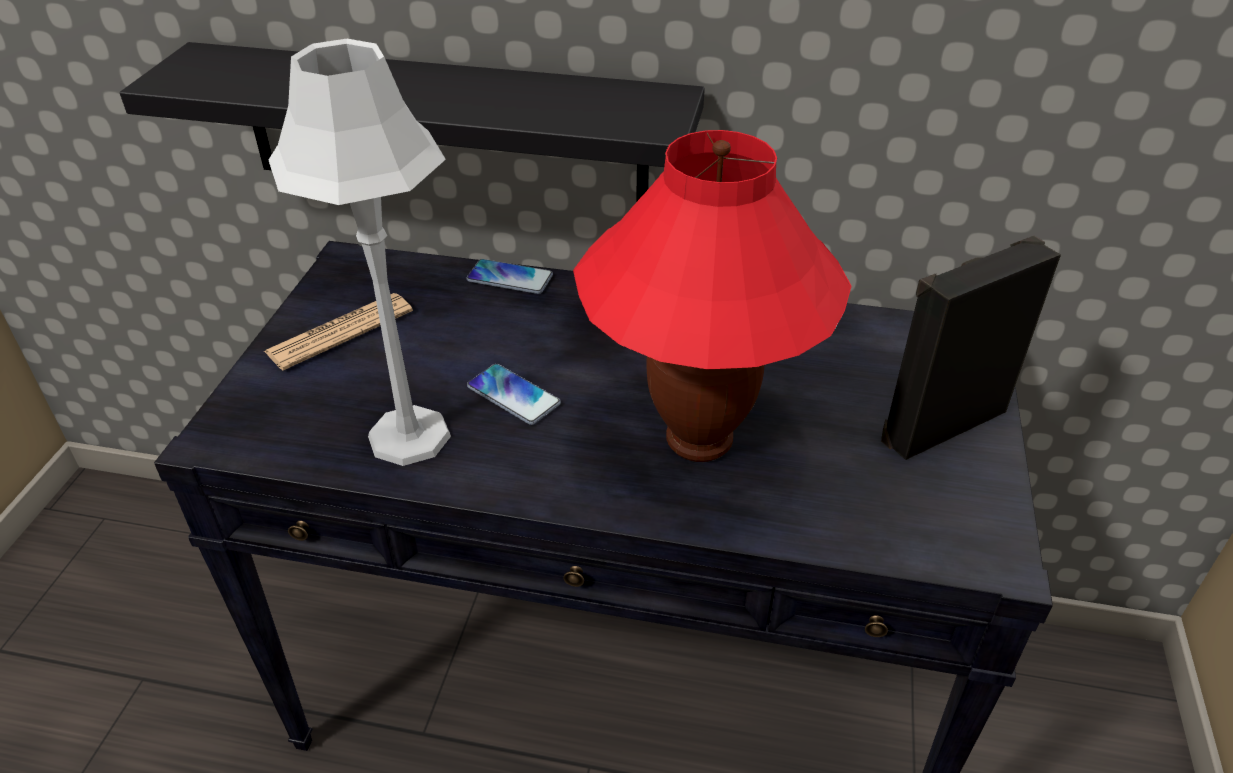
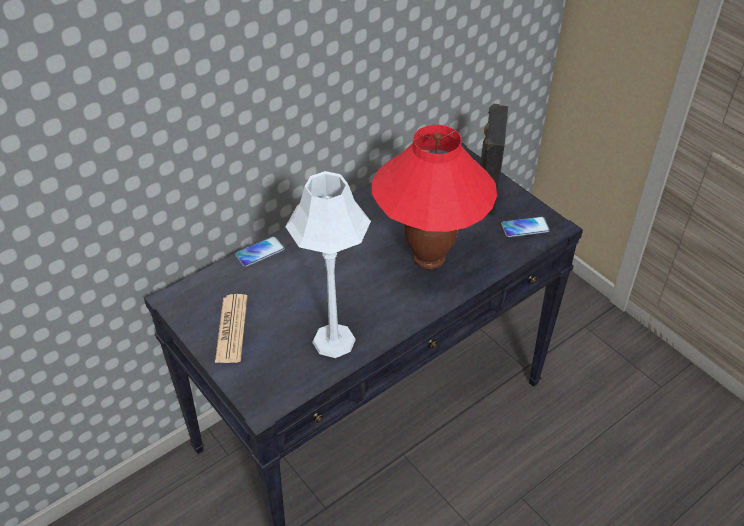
camera: 50 degrees left, 5 degrees up
(443, 127) = (199, 197): black shelf -> none
(513, 395) = (344, 295): phone -> phone (525, 227)

